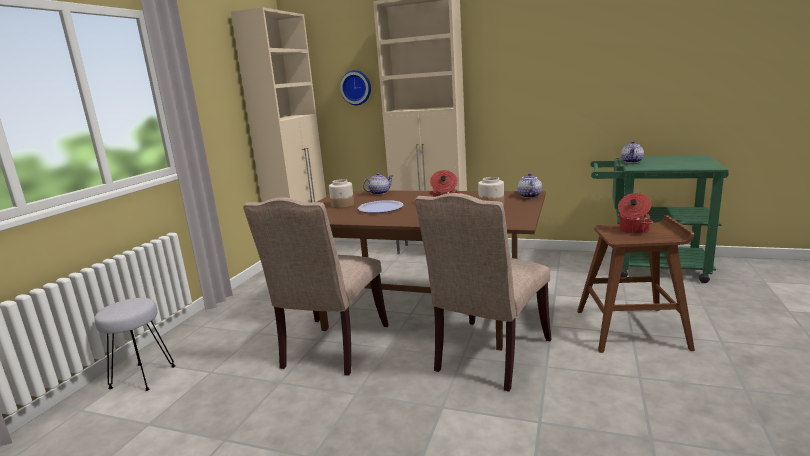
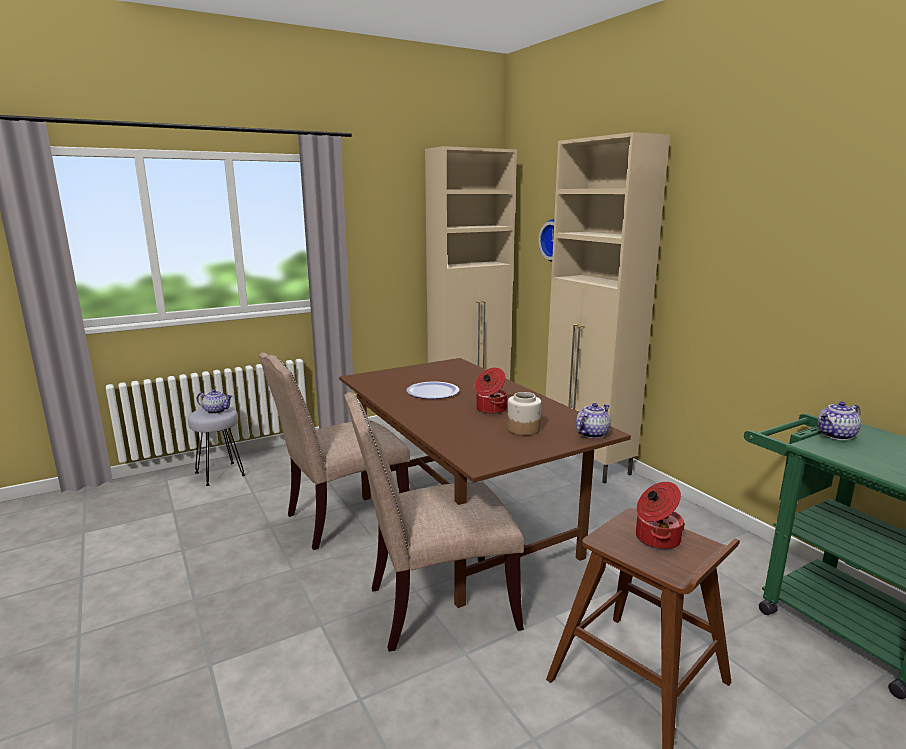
camera: 40 degrees right, 0 degrees up
(342, 205) = (418, 376): jar -> none
(379, 193) = (478, 373): teapot -> teapot (216, 411)

